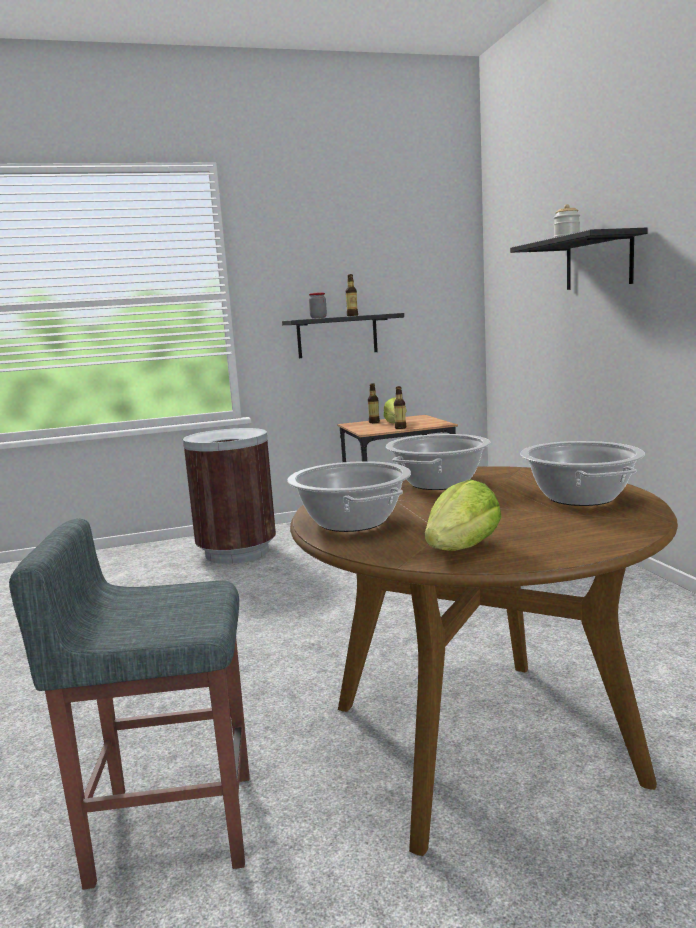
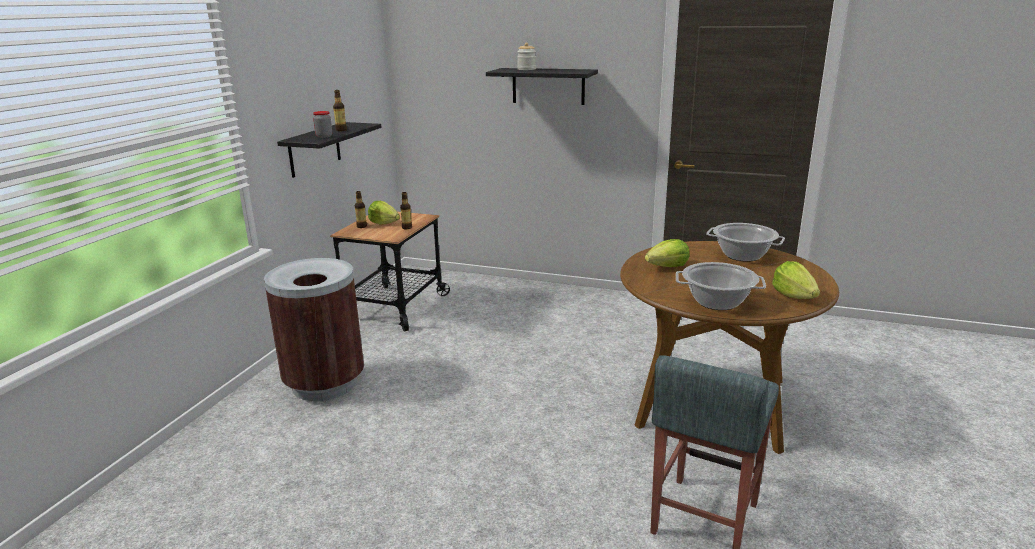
camera: 55 degrees left, 10 degrees up
(439, 483) = (668, 267): cooking pot -> lettuce

